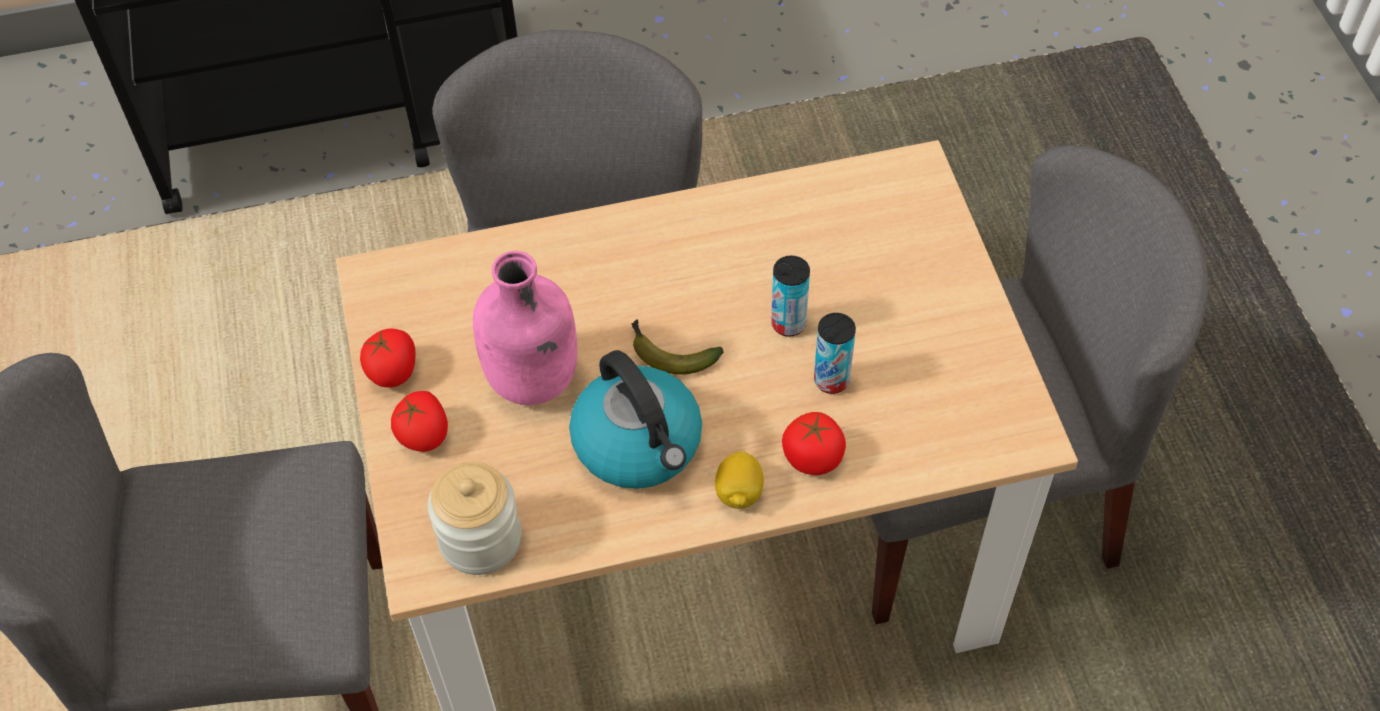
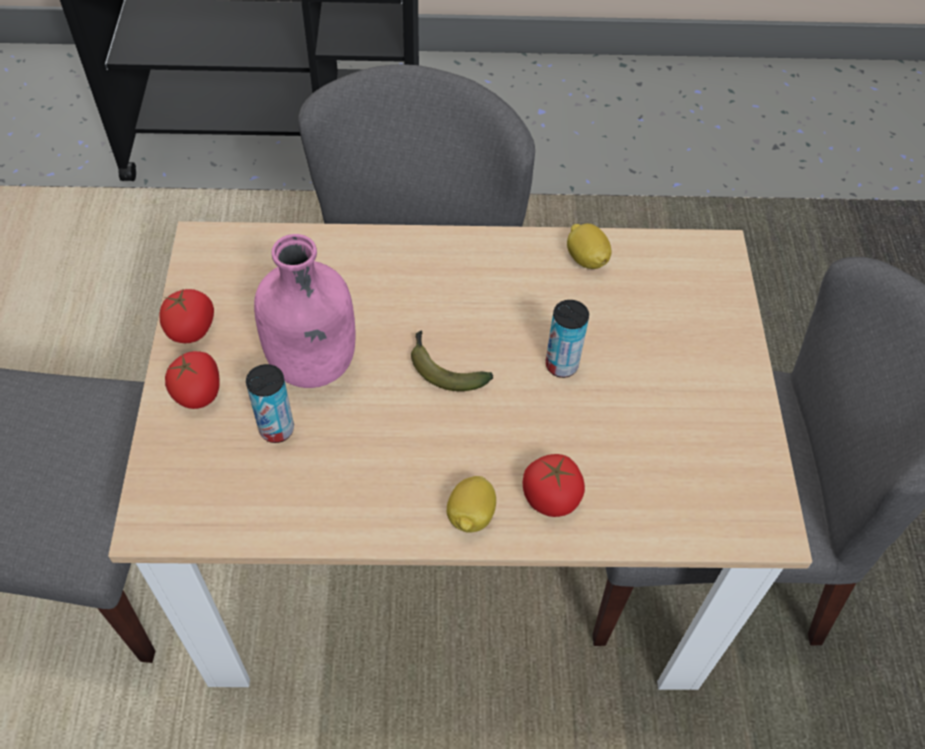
camera: 10 degrees right, 0 degrees up
(480, 539) = (215, 503): jar -> none
(639, 444) = (391, 447): kettle -> none
(784, 206) = (586, 259): none -> lemon
(831, 380) = (588, 427): can -> can (276, 429)

